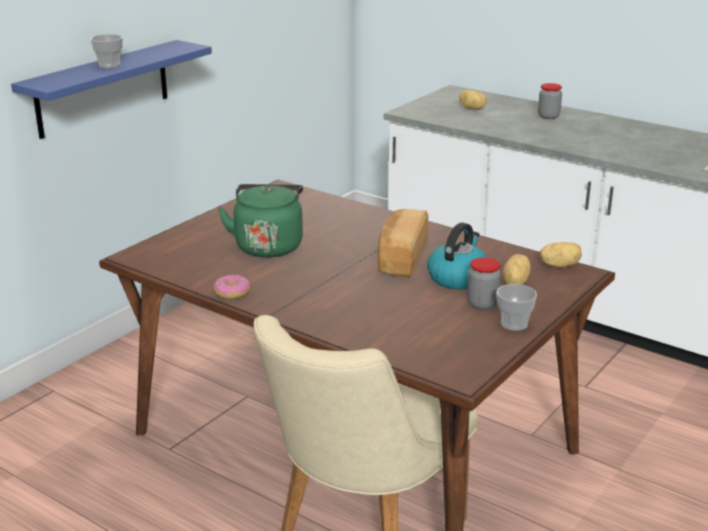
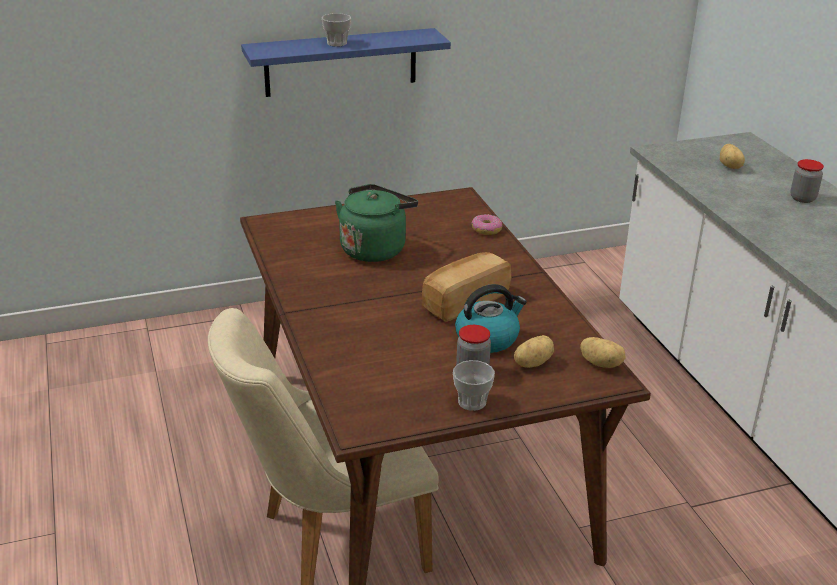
camera: 35 degrees right, 5 degrees up
(232, 293) = (290, 281): donut -> donut (486, 230)

